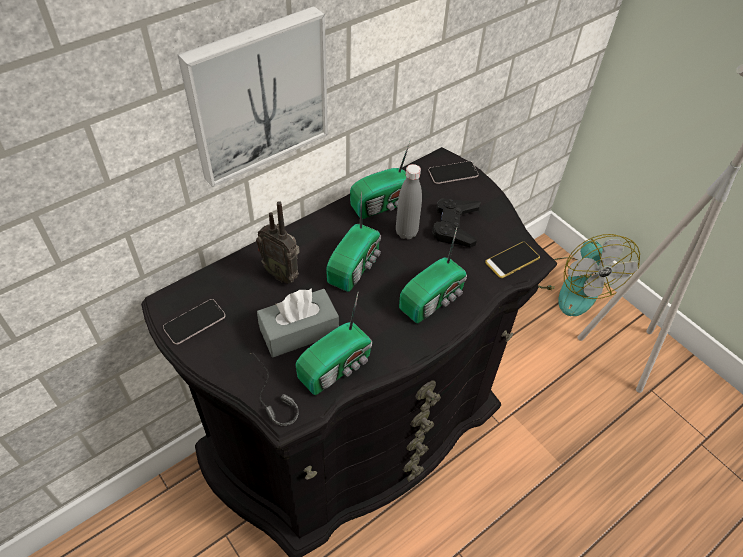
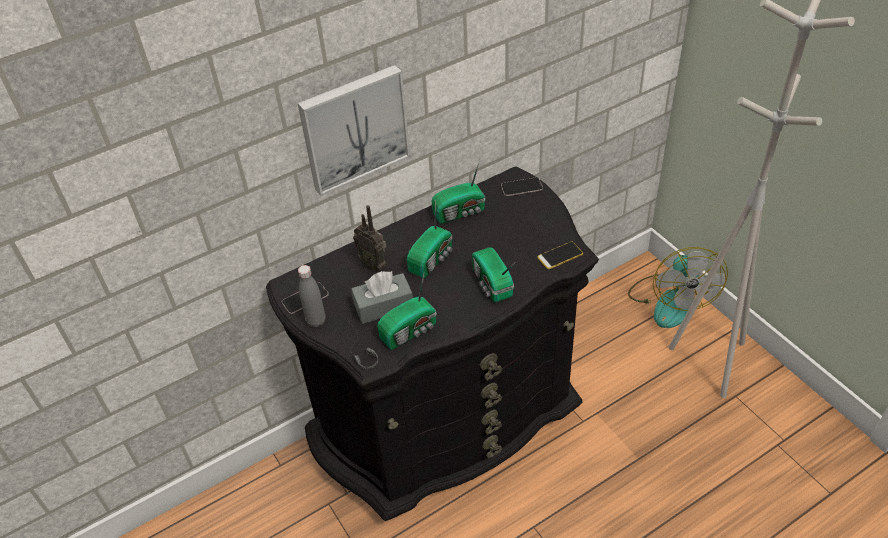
camera: 10 degrees right, 5 degrees down
(406, 232) = (476, 234): grey bottle -> grey bottle (316, 321)
(434, 299) = (491, 284): radio -> radio turned 105 degrees clockwise
(455, 225) = (517, 229): black game controller -> none

